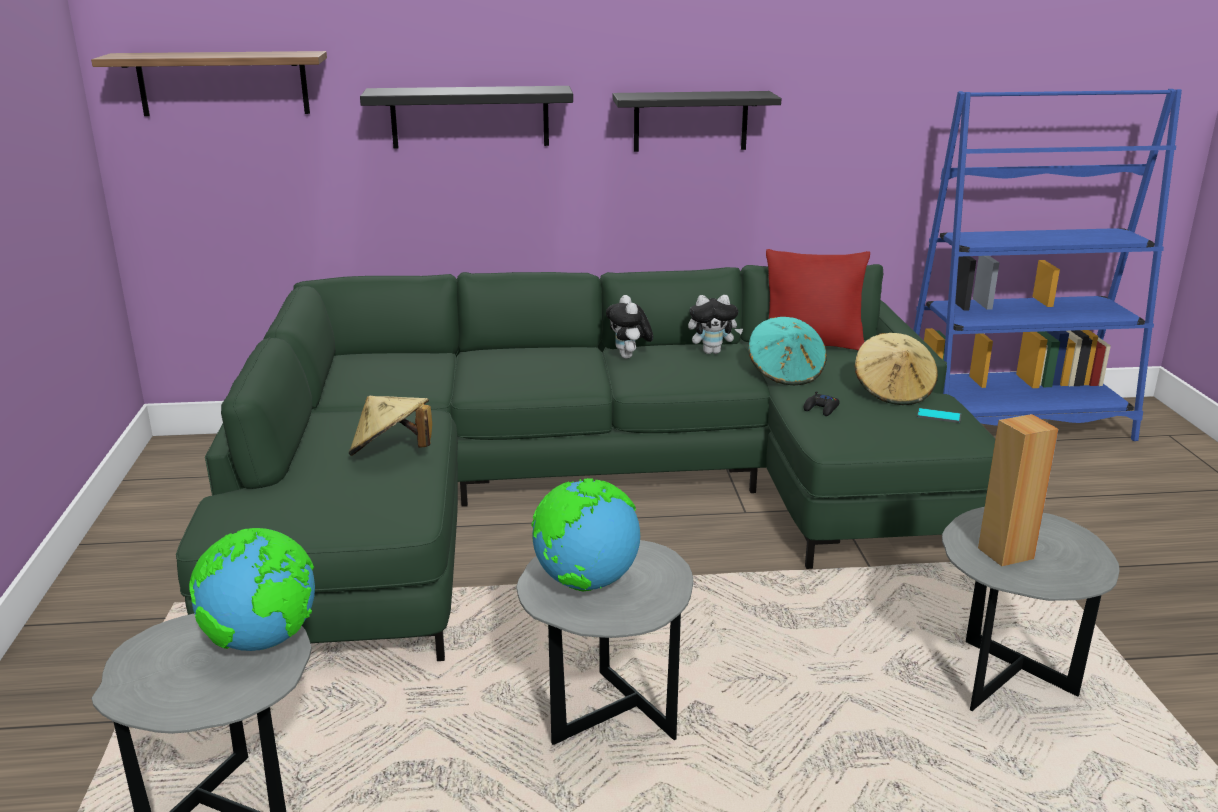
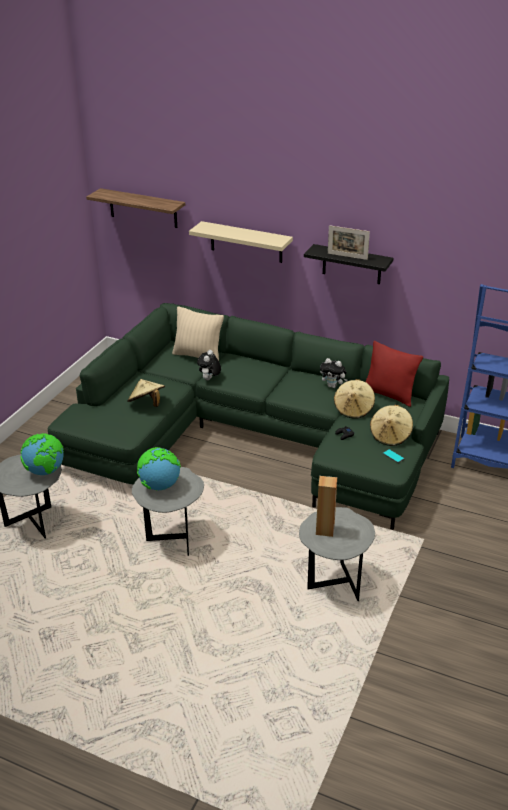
camera: 30 degrees right, 10 degrees up
(416, 363) = (198, 356): none -> beige pillow
(470, 117) = (246, 242): black shelf -> beige shelf
(629, 357) = (293, 378): plush toy -> plush toy (209, 379)
(697, 95) = (347, 256): none -> picture frame
(785, 373) = (354, 409): turquoise hat -> beige hat

